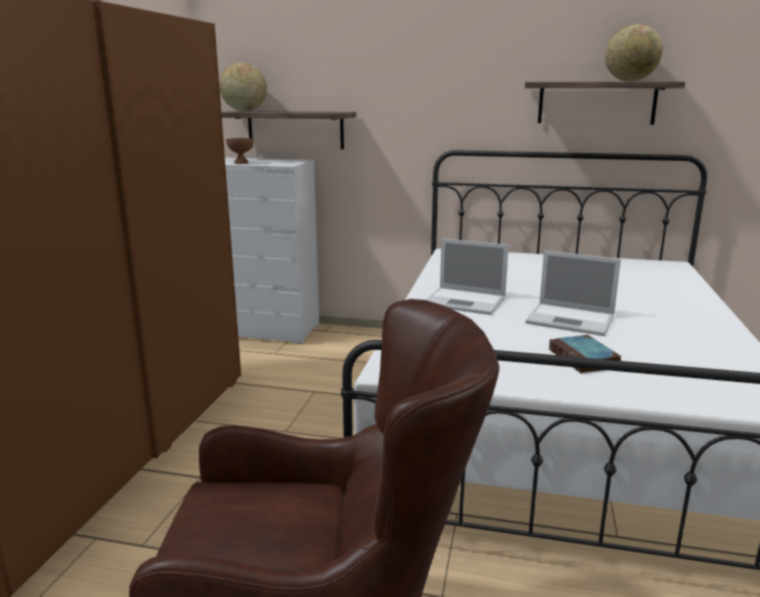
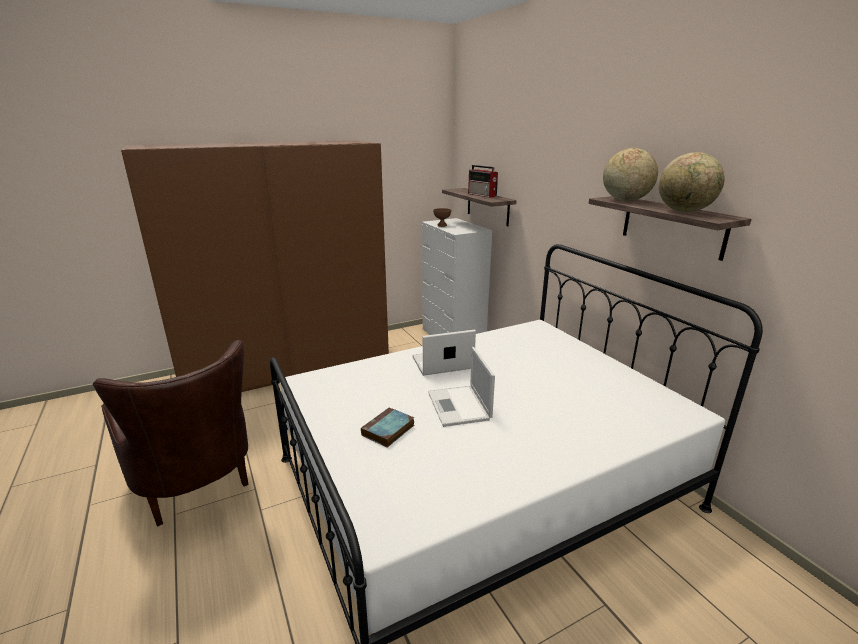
camera: 50 degrees right, 5 degrees up
(244, 111) = (458, 190): globe -> globe (625, 200)
(300, 111) = (482, 195): none -> radio
(466, 302) = (441, 363): laptop -> laptop turned 90 degrees clockwise

